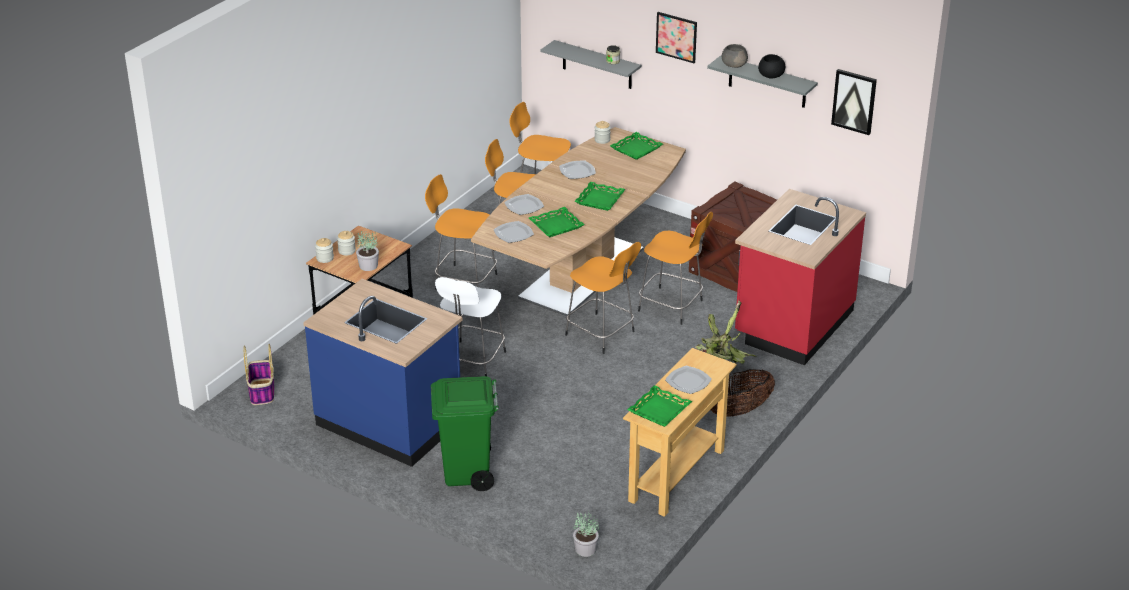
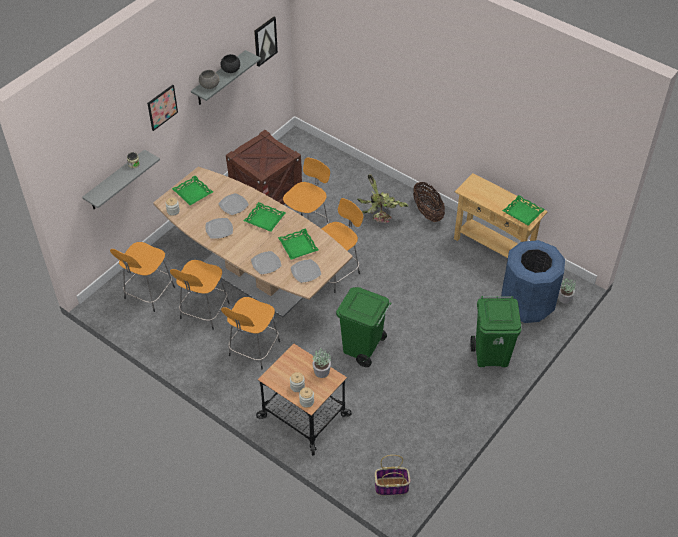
camera: 85 degrees left, 15 degrees up
(390, 422) = (433, 400): blue counter -> none
(471, 362) = (362, 348): white stool -> green trash can
(567, 509) = (527, 304): none -> blue trash can
(687, 381) = (492, 197): plate -> plate (233, 205)
(792, 324) = (336, 175): red counter -> none

